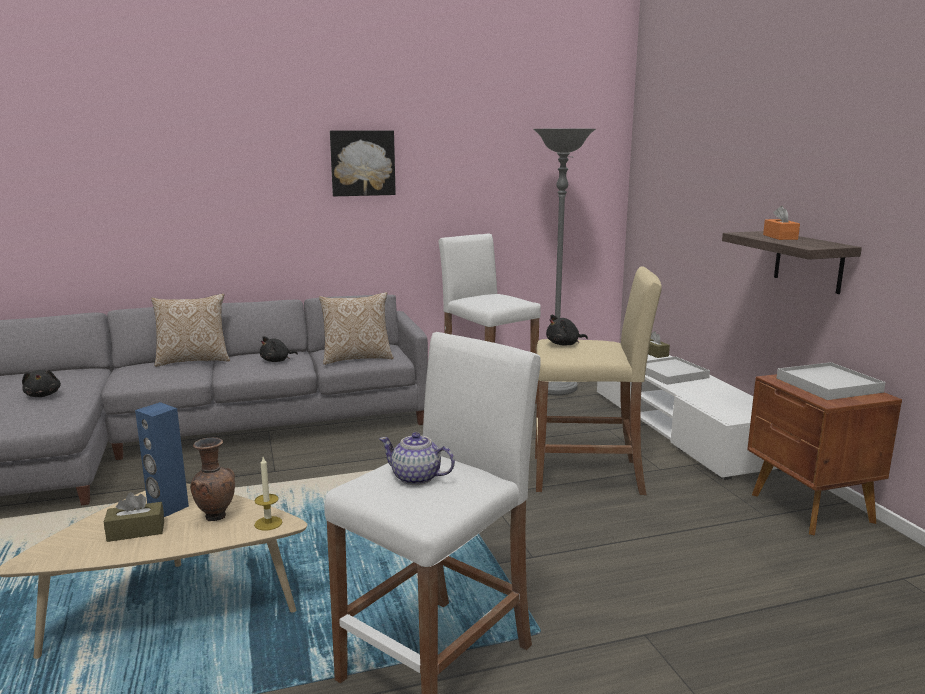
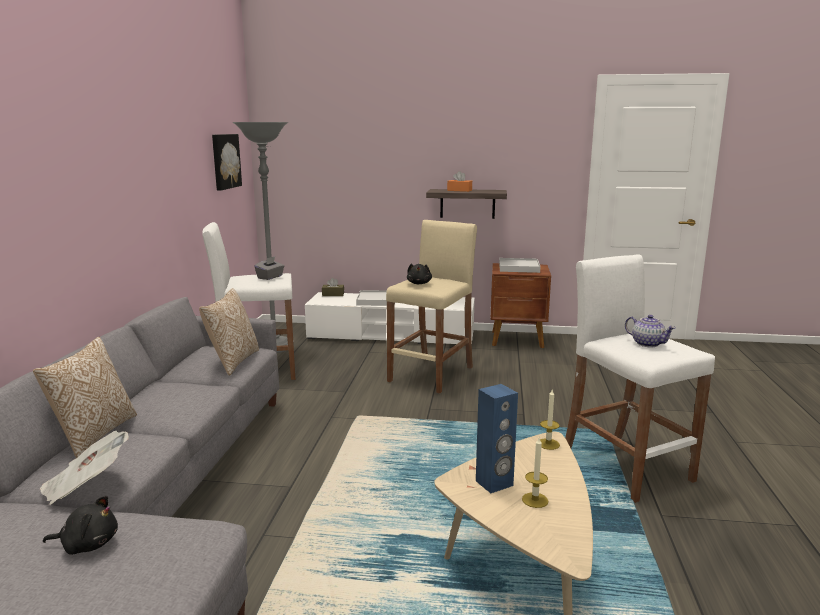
camera: 65 degrees left, 0 degrees up
(117, 377) = (86, 486): none -> newspaper
(136, 531) = (535, 500): brown tissue box -> candle
(215, 516) = (525, 463): brown vase -> none
(277, 361) = (183, 392): black plush toy -> none
(362, 163) = (124, 159): picture -> picture (225, 161)
(416, 478) = (647, 343): teapot -> teapot turned 90 degrees counterclockwise
(498, 300) = (270, 277): none -> grey tissue box

